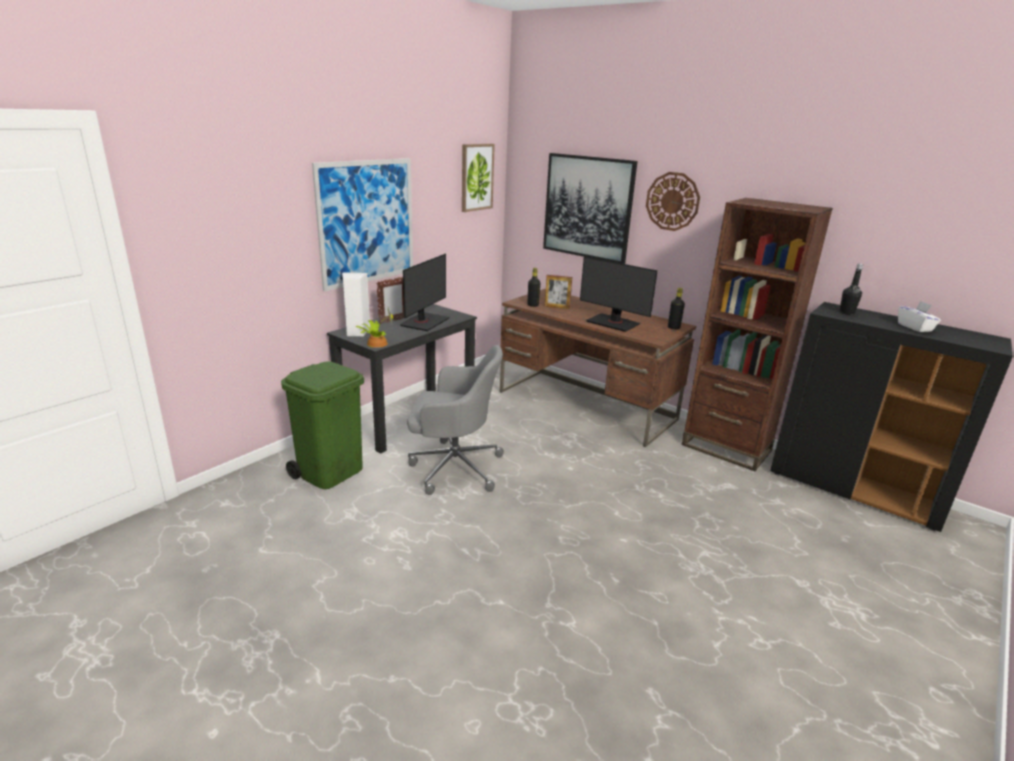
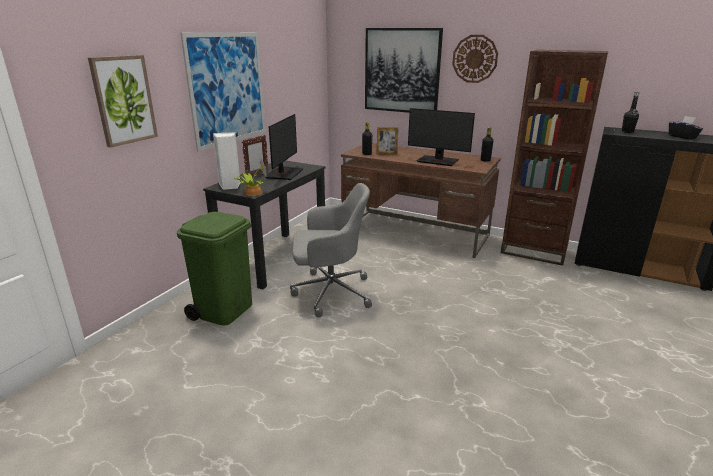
camera: 10 degrees left, 0 degrees up
(476, 177) = (306, 51): picture -> picture (124, 100)
(915, 327) = (682, 137): white tissue box -> black tissue box

